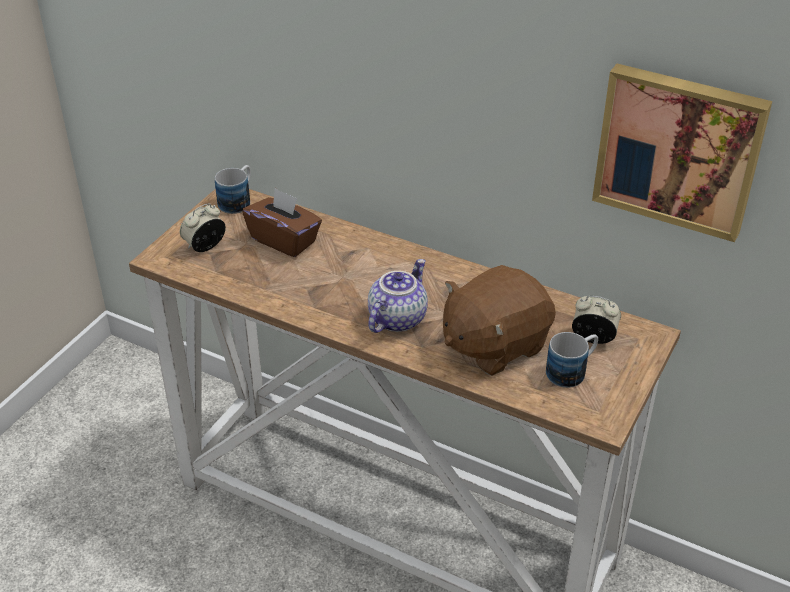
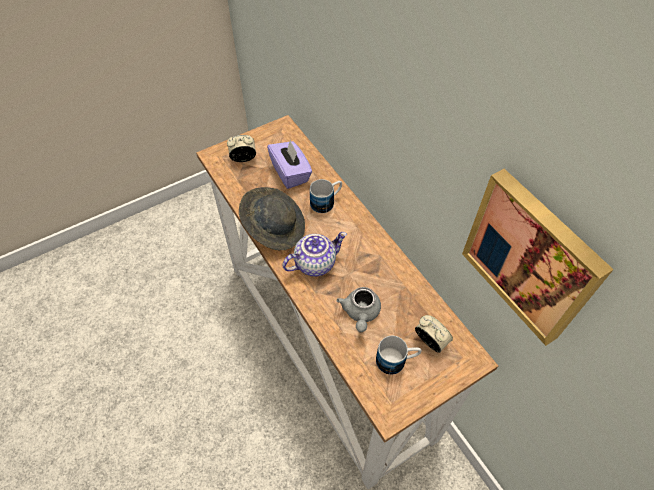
camera: 30 degrees right, 15 degrees up
(238, 200) = (285, 133): mug -> mug (326, 202)
(284, 240) = (291, 173): brown tissue box -> purple tissue box
(313, 303) = (274, 227): none -> grey hat
(494, 345) = (360, 313): brown plush toy -> grey teapot

